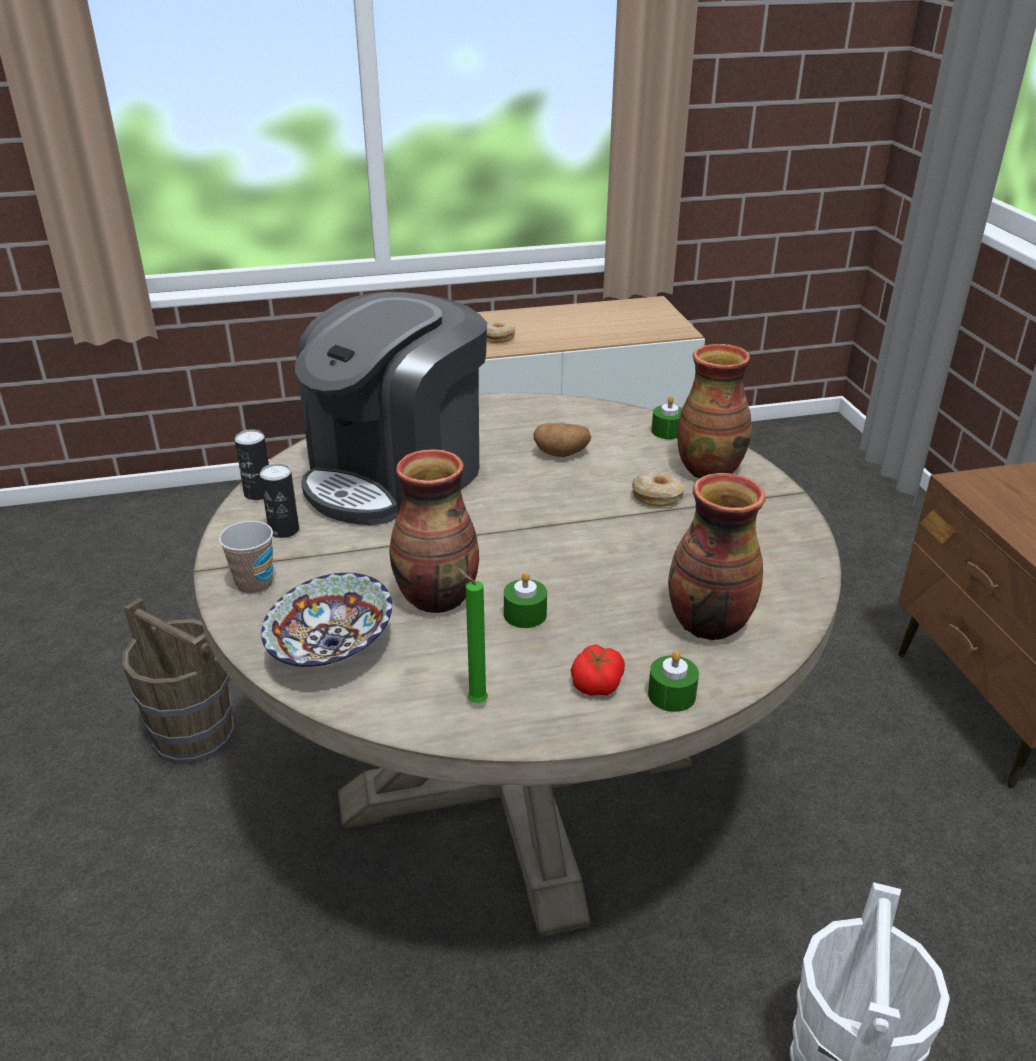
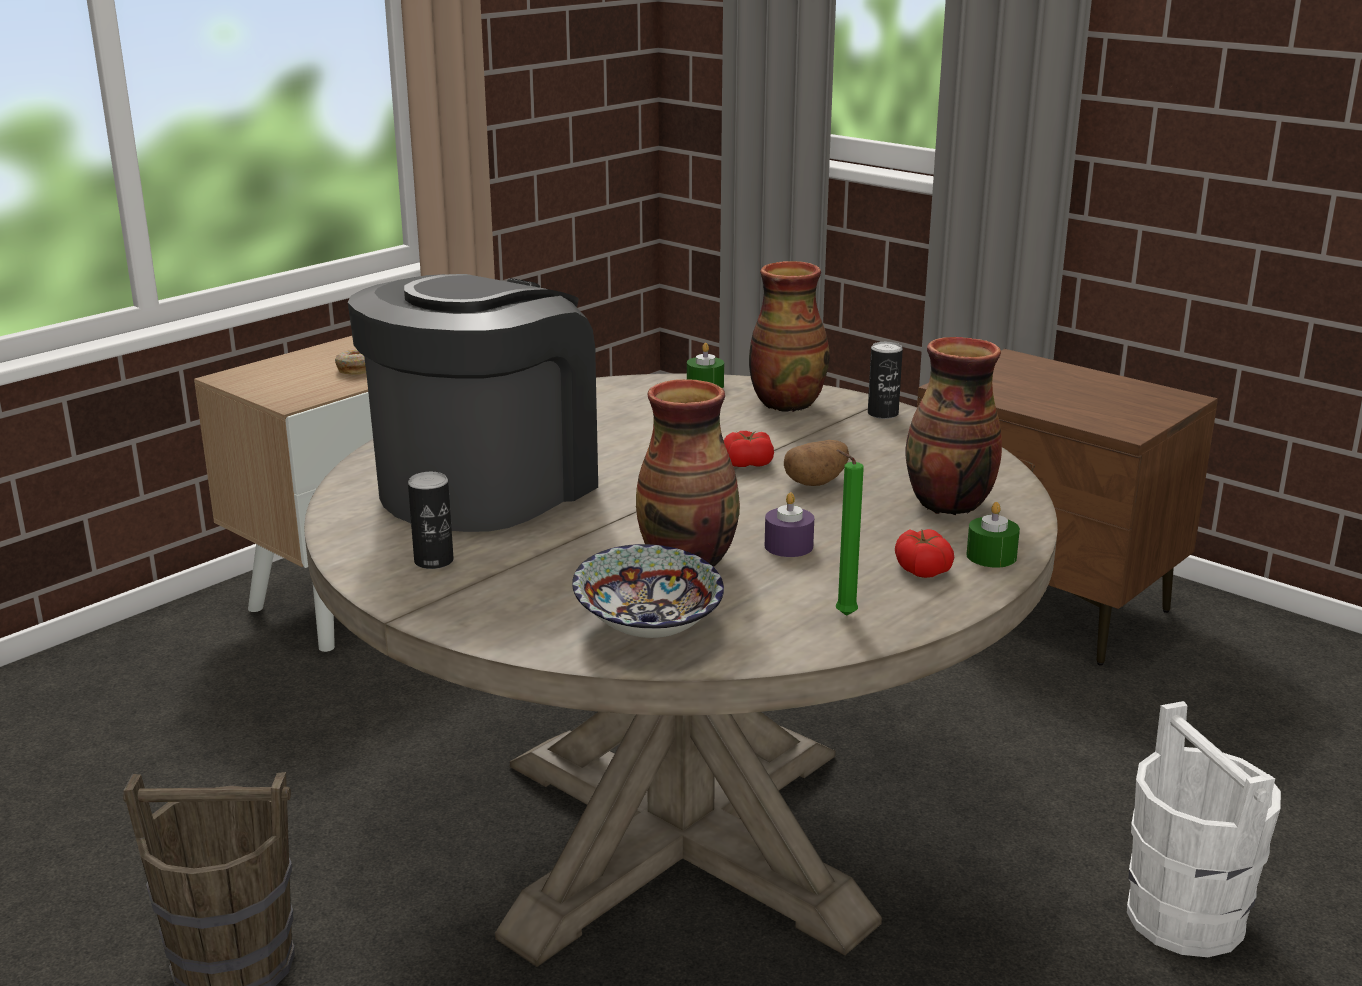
camera: 35 degrees left, 10 degrees down
(254, 584) = (477, 610): cup -> none
(258, 493) = (347, 542): can -> can (883, 414)
(396, 476) = (486, 486): coffee machine -> coffee machine turned 150 degrees counterclockwise
(525, 614) = (788, 546): green candle -> purple candle
(561, 454) = (631, 426): potato -> potato (816, 482)
(600, 520) = (747, 463): none -> tomato
(657, 496) = (771, 433): donut -> none

